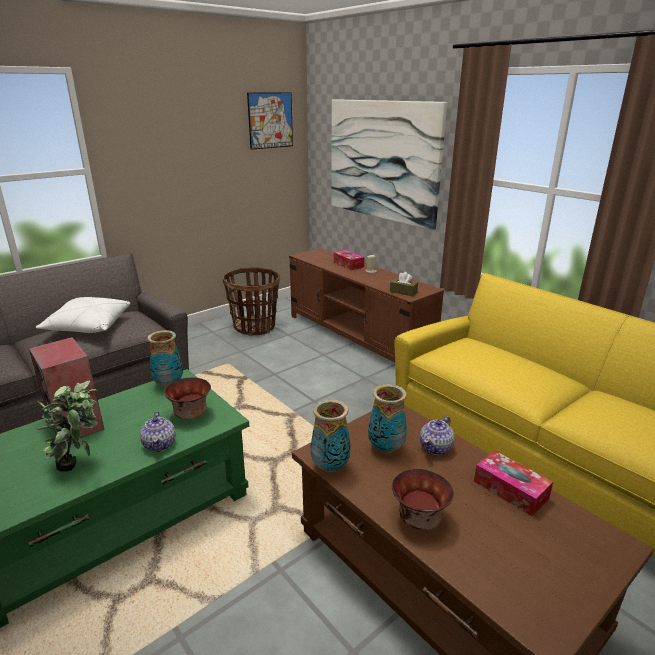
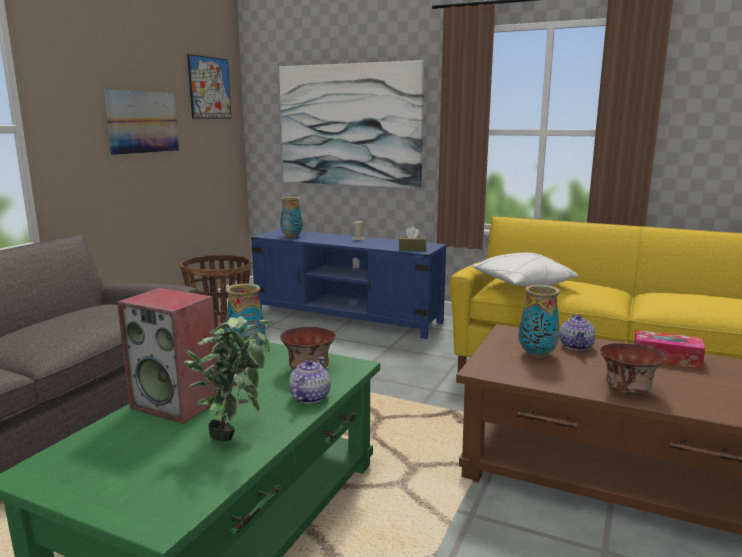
camera: 25 degrees left, 10 degrees down
(88, 326) = (72, 319): white pillow -> white pillow (521, 285)
(160, 444) = (309, 397): teapot -> teapot turned 120 degrees counterclockwise
(200, 156) = (143, 122): none -> picture
(330, 467) = (507, 376): vase -> vase (291, 236)
(348, 264) = (327, 237): tissue box -> none
(357, 337) = (347, 317): brown tv stand -> blue tv stand

